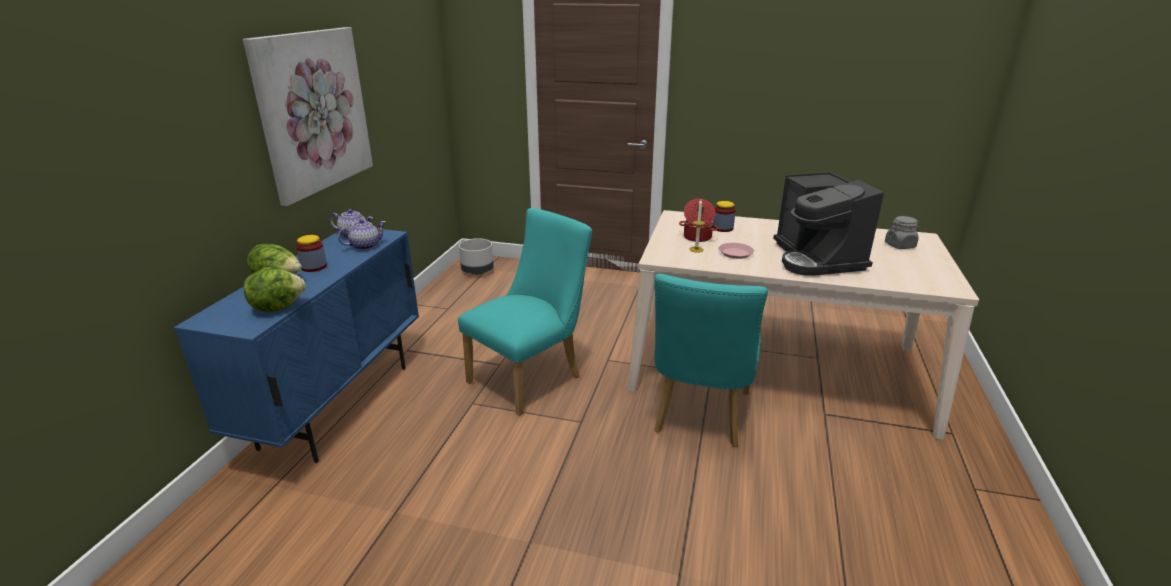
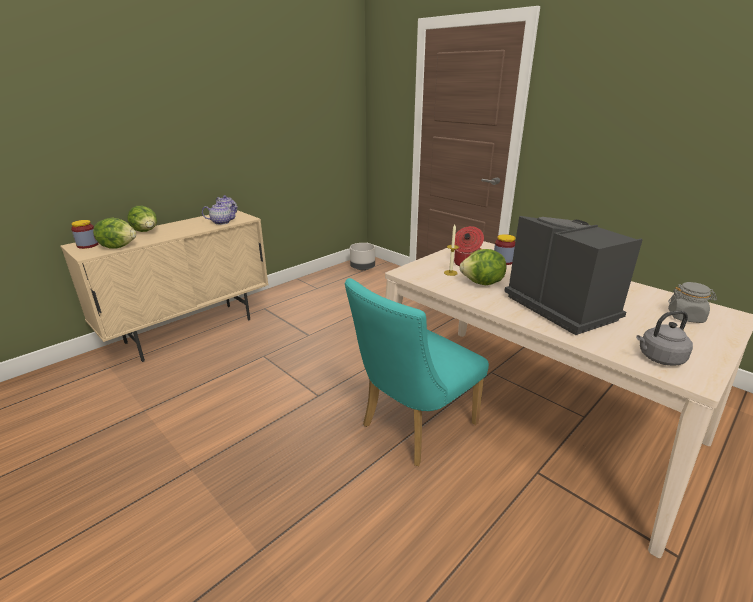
camera: 30 degrees right, 0 degrees up
(314, 112) = (213, 123): picture -> none
(314, 267) = (175, 228): jar -> jar (87, 245)
(338, 405) = (191, 331): blue cabinet -> beige cabinet
(531, 377) = (319, 351): turquoise chair -> none
(735, 253) = (482, 283): pink plate -> lettuce
(816, 259) = (560, 306): coffee machine -> coffee machine turned 135 degrees clockwise
(920, 281) = (659, 358): none -> grey kettle

